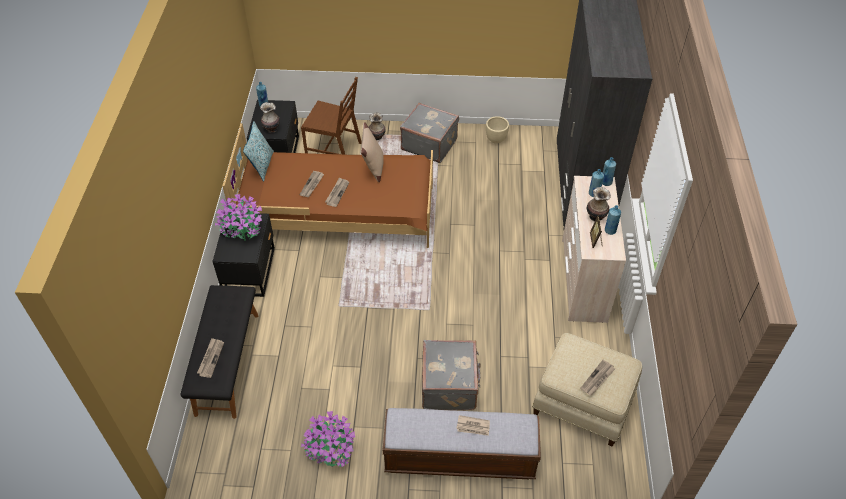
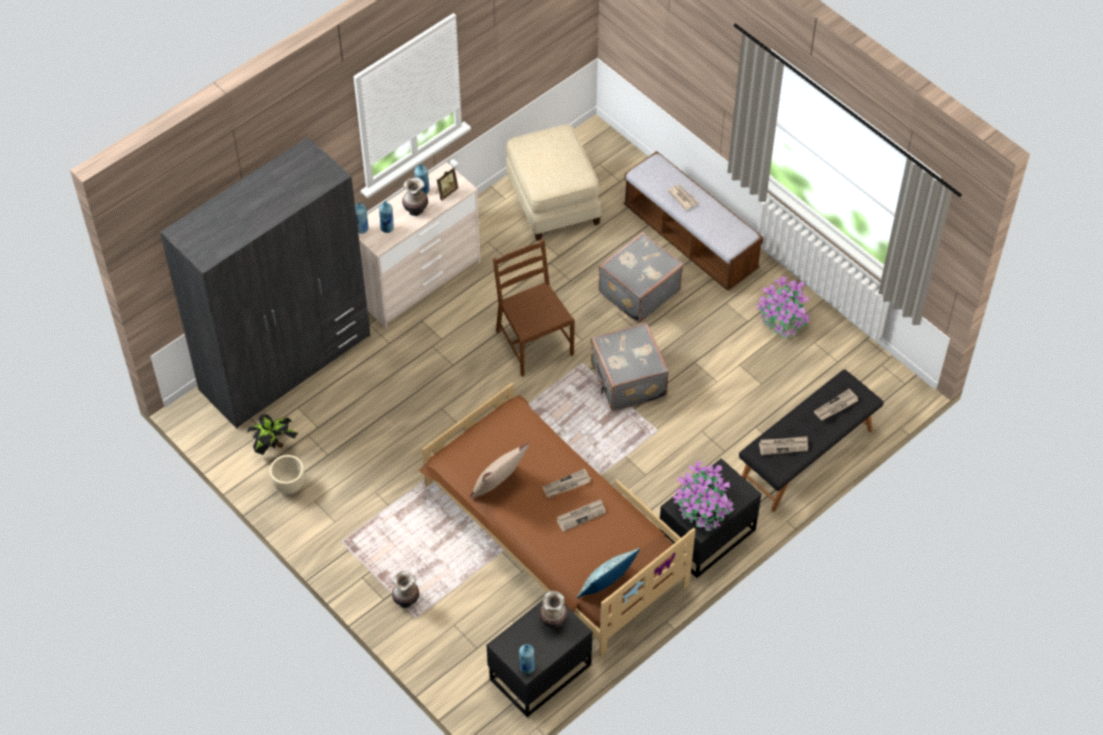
camera: 135 degrees left, 5 degrees up
(334, 150) = (472, 621): brown chair -> brown chair (533, 342)
(429, 144) = (364, 540): grey suitcase -> grey suitcase (627, 381)
(528, 149) = (274, 446): none -> potted plant
(597, 379) = (558, 150): newspaper -> newspaper (783, 446)

